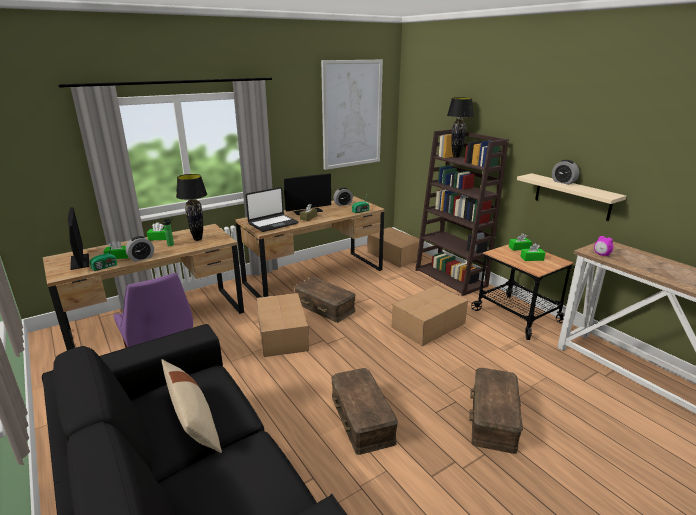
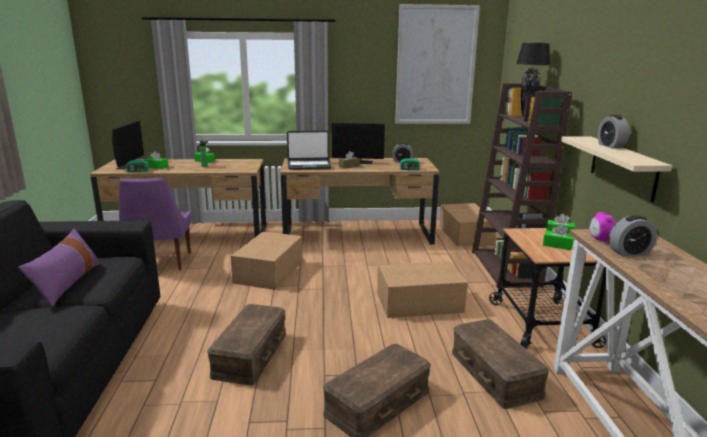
camera: 30 degrees right, 5 degrees down
(141, 258) = (170, 170): alarm clock -> alarm clock (629, 252)
(193, 421) = (67, 283): beige pillow -> purple pillow
(198, 239) = (230, 166): black table lamp -> none
(325, 307) = (335, 260): brown storage box -> brown storage box (496, 373)

